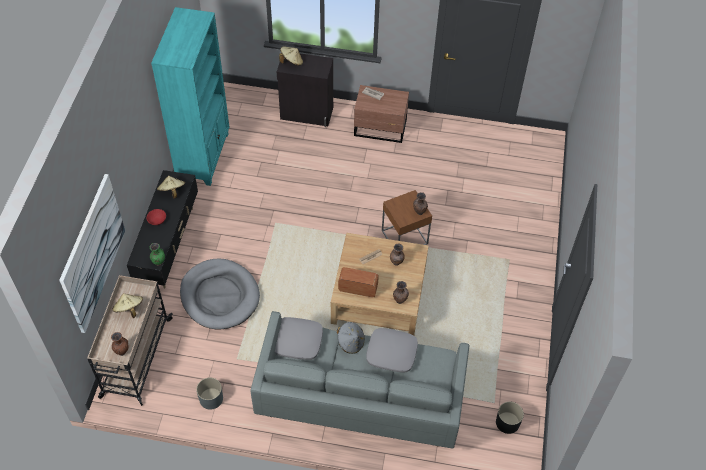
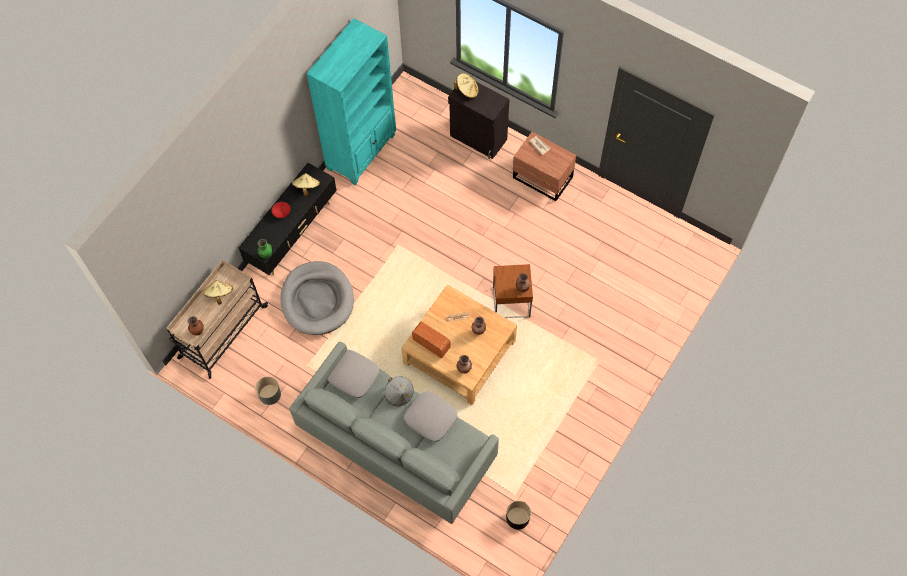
camera: 25 degrees right, 10 degrees up
(92, 253) = (193, 241): picture -> none

